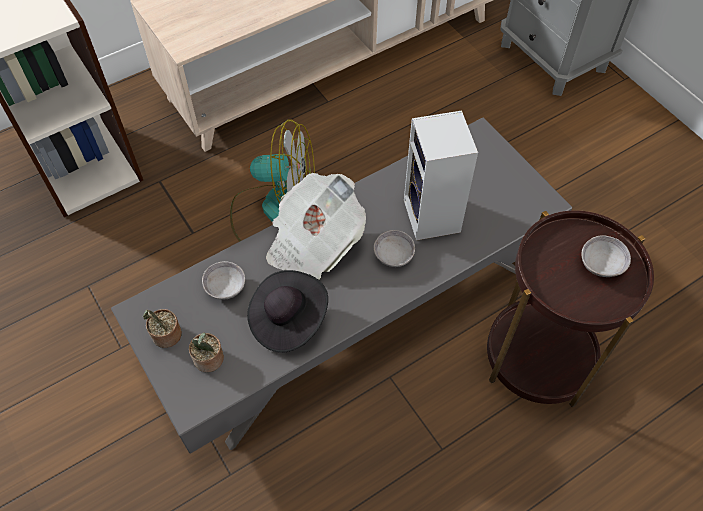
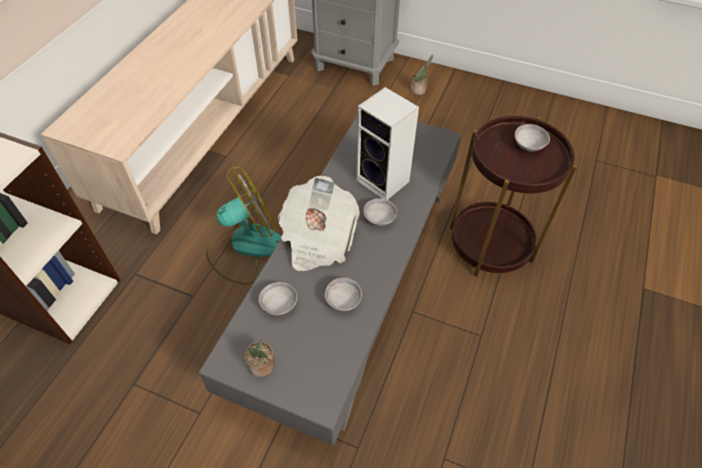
camera: 35 degrees left, 5 degrees down
(209, 360) = (310, 362): potted plant -> potted plant (419, 90)
(287, 319) = (343, 300): black hat -> grey bowl

